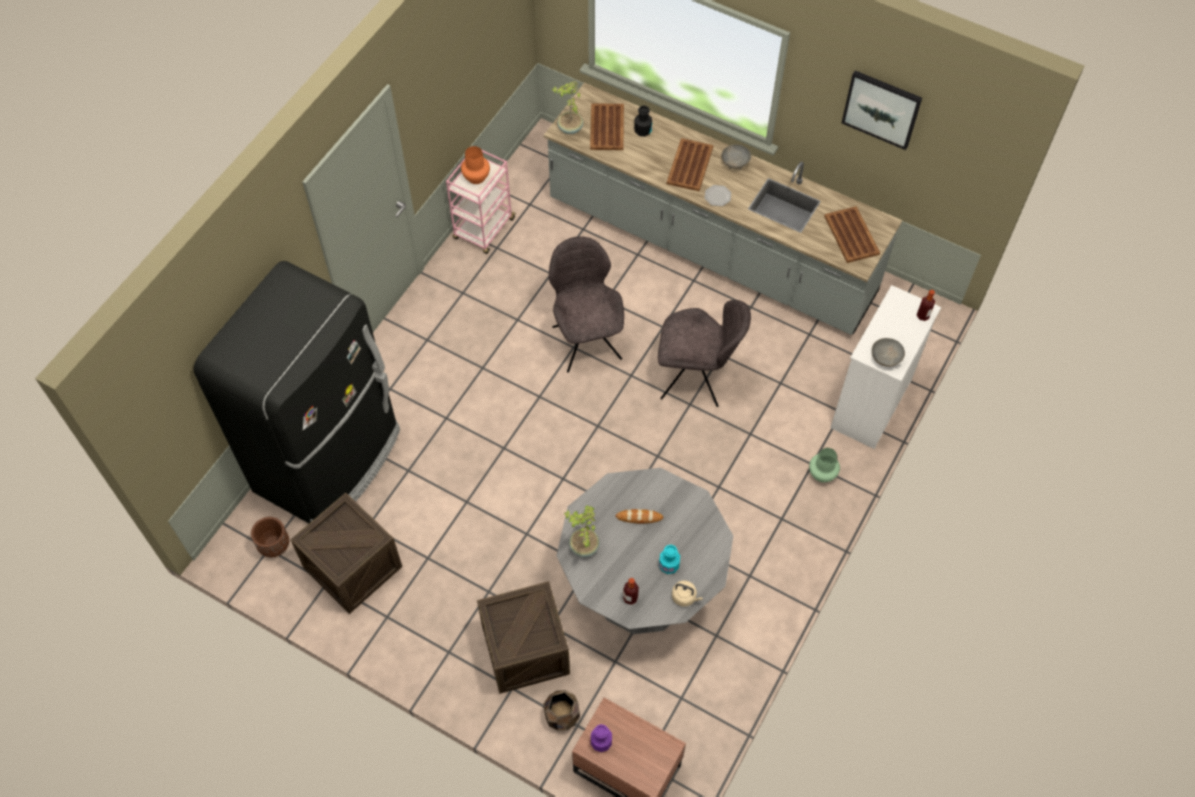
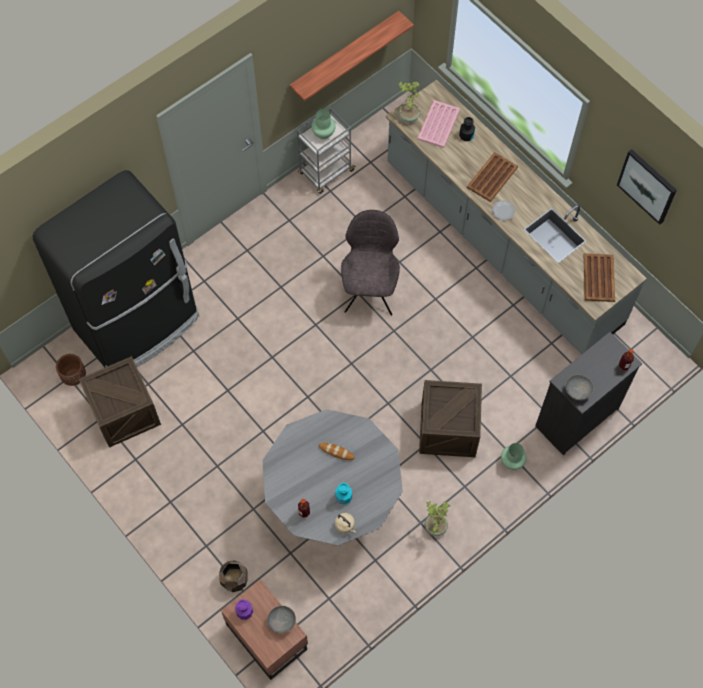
camera: 20 degrees right, 5 degrees up
(476, 177) = (323, 133): orange vase -> green vase
(478, 77) = (344, 55): none -> shelf
(484, 230) = (326, 172): pink cart -> grey cart
(525, 650) = (227, 520): crate -> crate (448, 429)
(583, 547) = (285, 460): potted plant -> potted plant (435, 527)
(607, 127) = (439, 124): brown tray -> pink tray
(696, 379) = (444, 351): grey chair -> none
(735, 163) = (530, 187): grey bowl -> grey bowl (282, 622)
(870, 404) = (575, 417): white dresser -> black dresser

